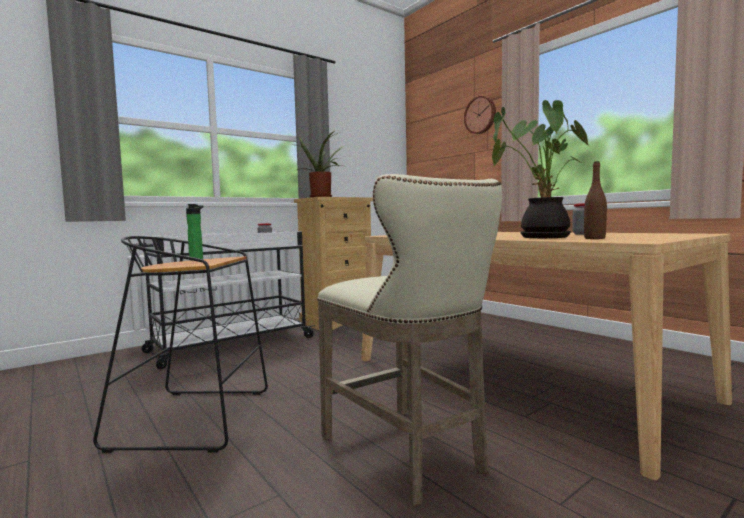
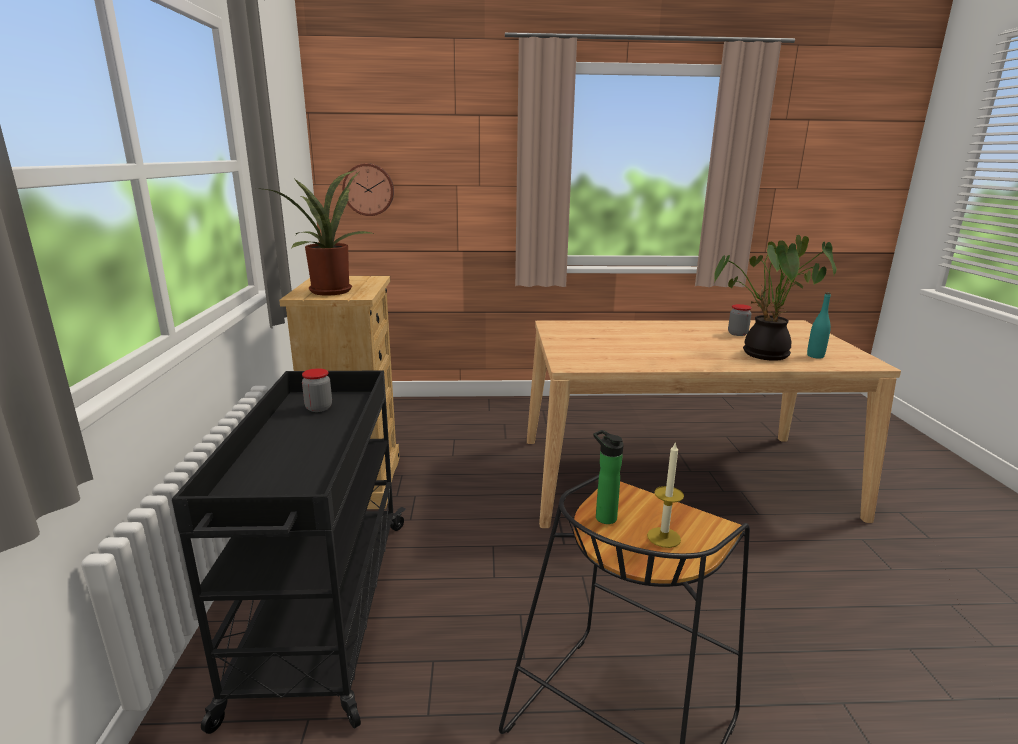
camera: 55 degrees left, 15 degrees up
(182, 263) = (663, 537): none -> candle
(230, 345) = (324, 610): white cart -> black cart
(408, 456) = (800, 600): beige stool -> none
(480, 115) = (469, 134): wall clock -> wall clock (368, 189)
(594, 238) = (815, 356): brown bottle -> turquoise bottle

